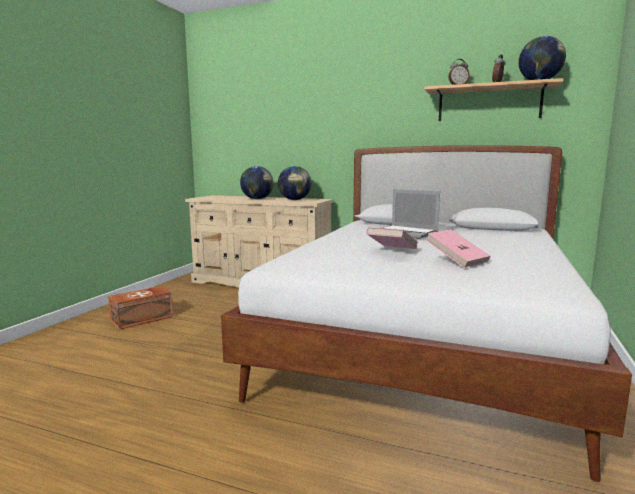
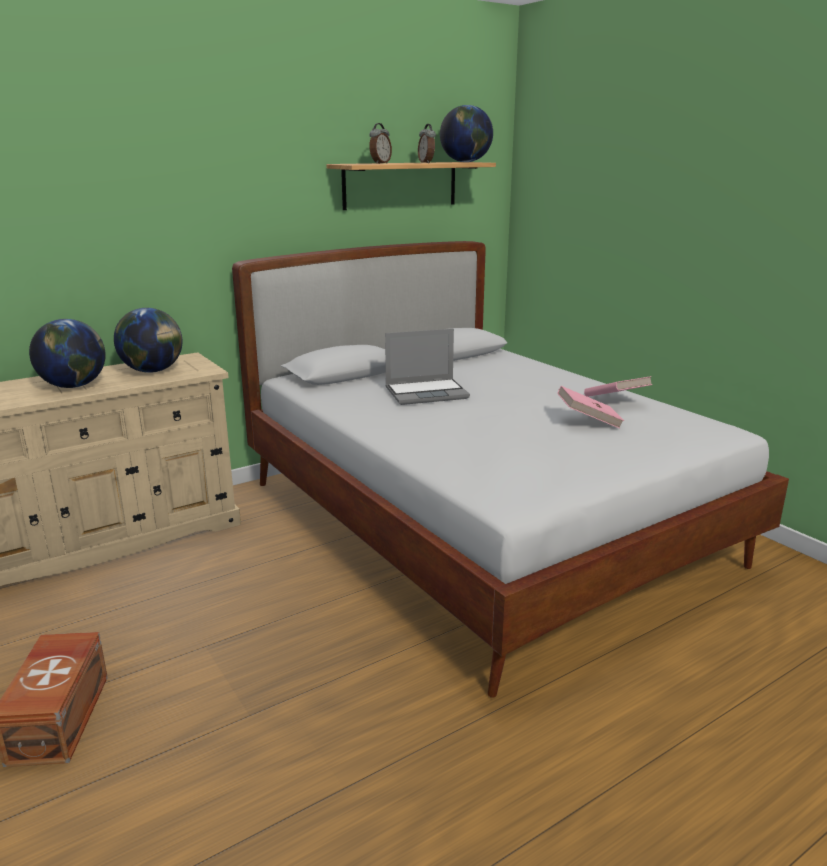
camera: 55 degrees left, 10 degrees up
(392, 251) = (518, 429): pink book -> pink book (615, 401)

